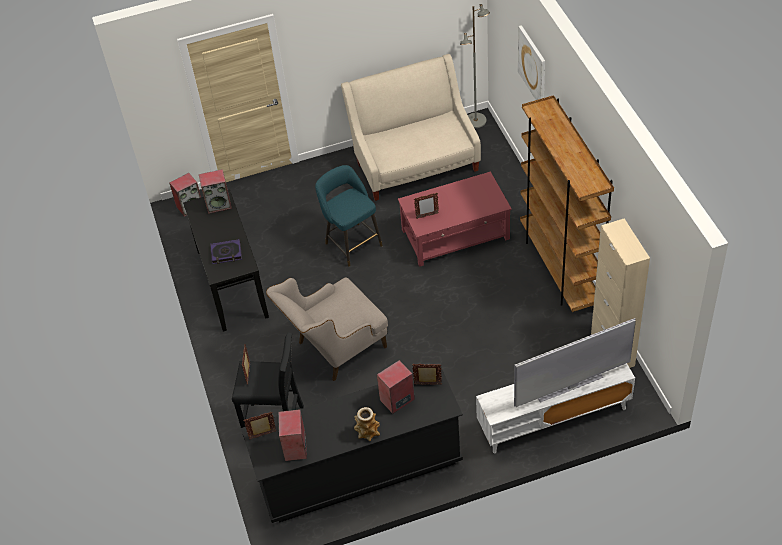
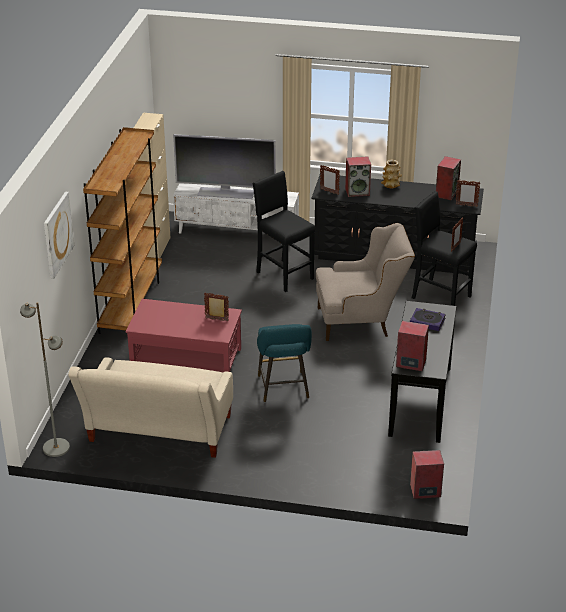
camera: 155 degrees left, 15 degrees down
(452, 376) = (284, 275): none -> black stool

